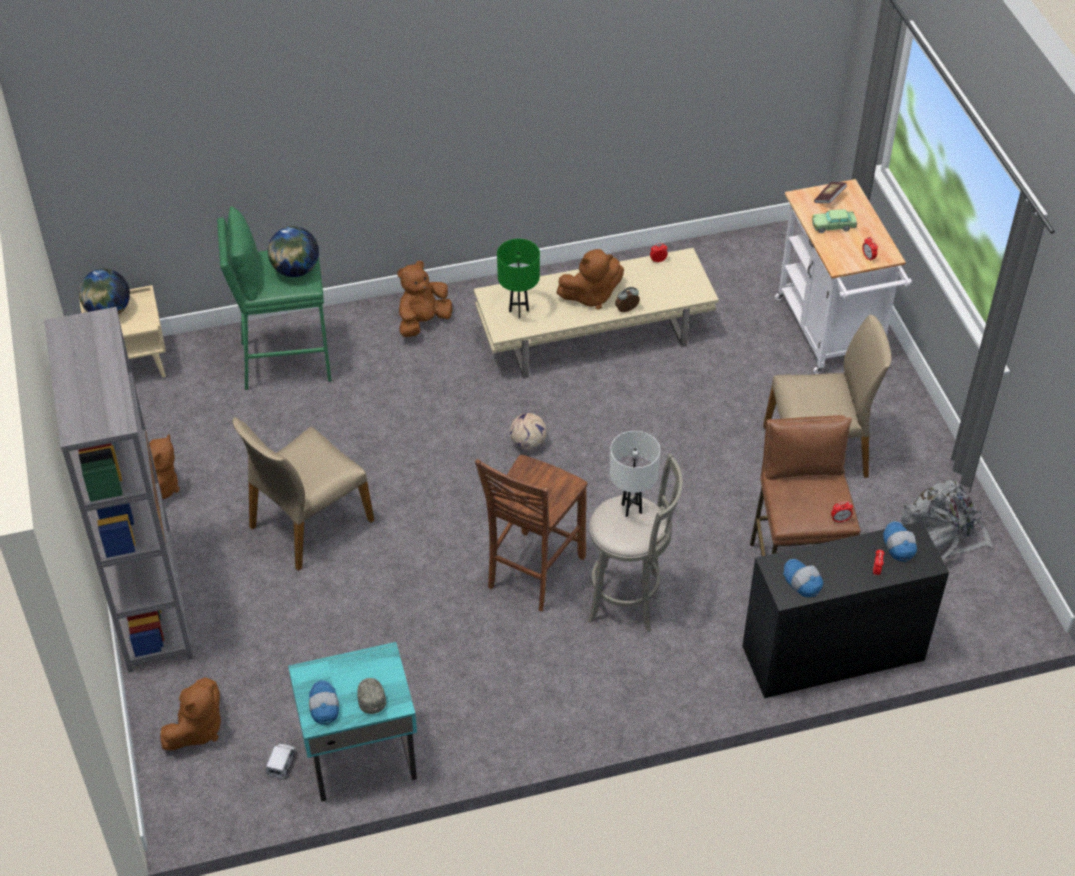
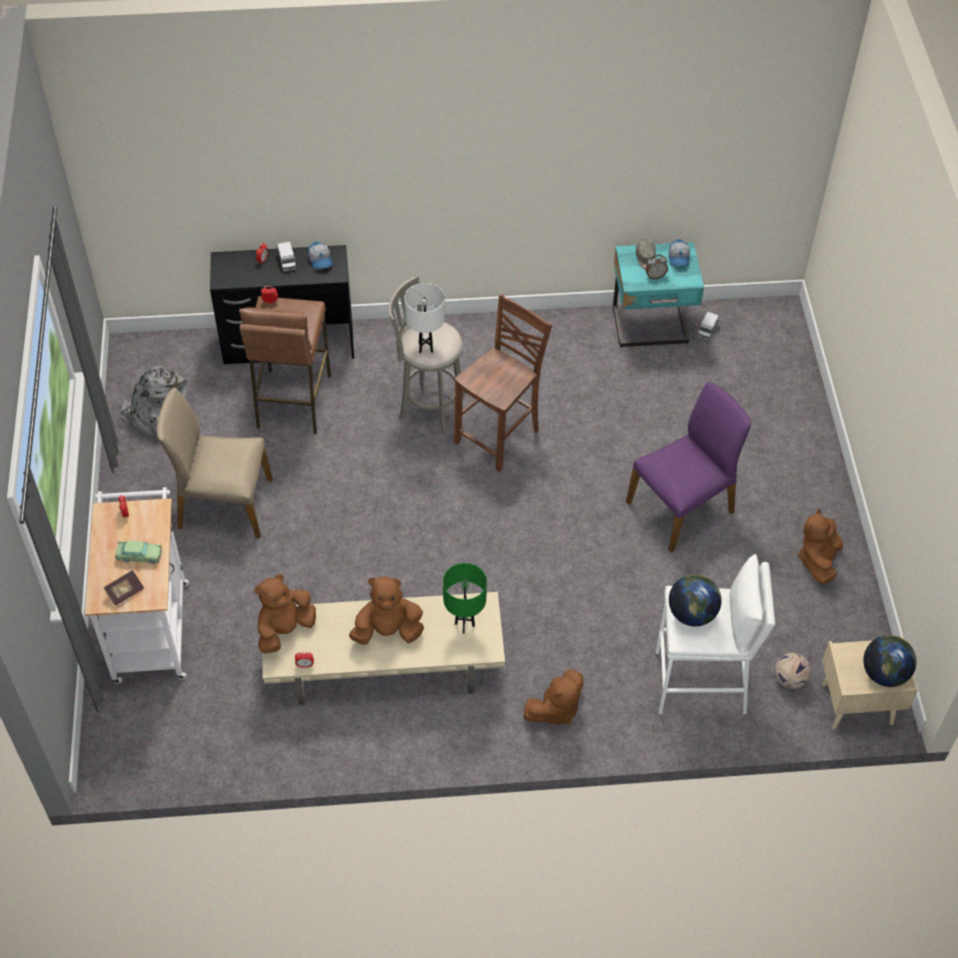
camera: 170 degrees left, 5 degrees up
(150, 603) = (813, 459): grey bookcase -> none
(197, 729) = (769, 361): brown plush toy -> brown plush toy (285, 629)
(285, 360) = (701, 684): green stool -> white stool
(309, 523) = (682, 507): beige chair -> purple chair
(528, 443) = (477, 554): football -> football (789, 679)
(627, 310) = (357, 607): alarm clock -> alarm clock (655, 276)
(844, 573) = (287, 262): none -> toy truck
(898, 545) = (237, 274): cap -> none

